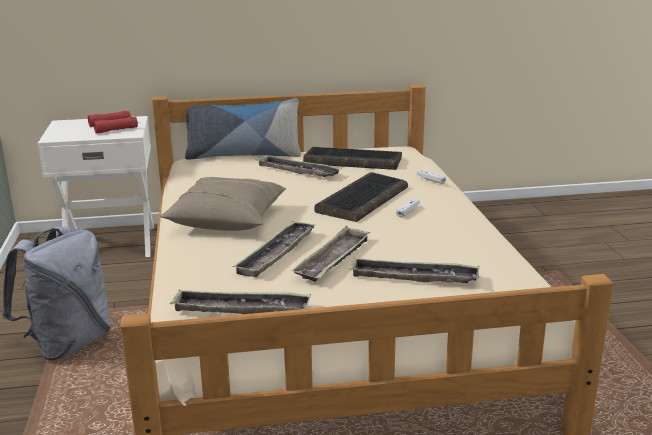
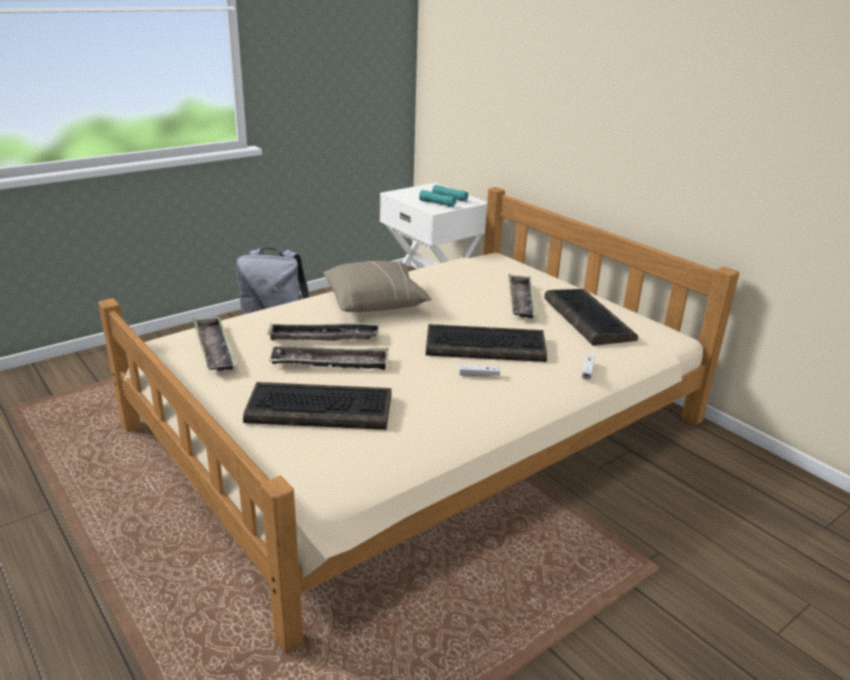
camera: 60 degrees right, 5 degrees up
(113, 127) = (443, 201): red binoculars -> turquoise binoculars
(243, 155) = (538, 271): pillow -> none
(413, 277) = (321, 409): tray -> keyboard

